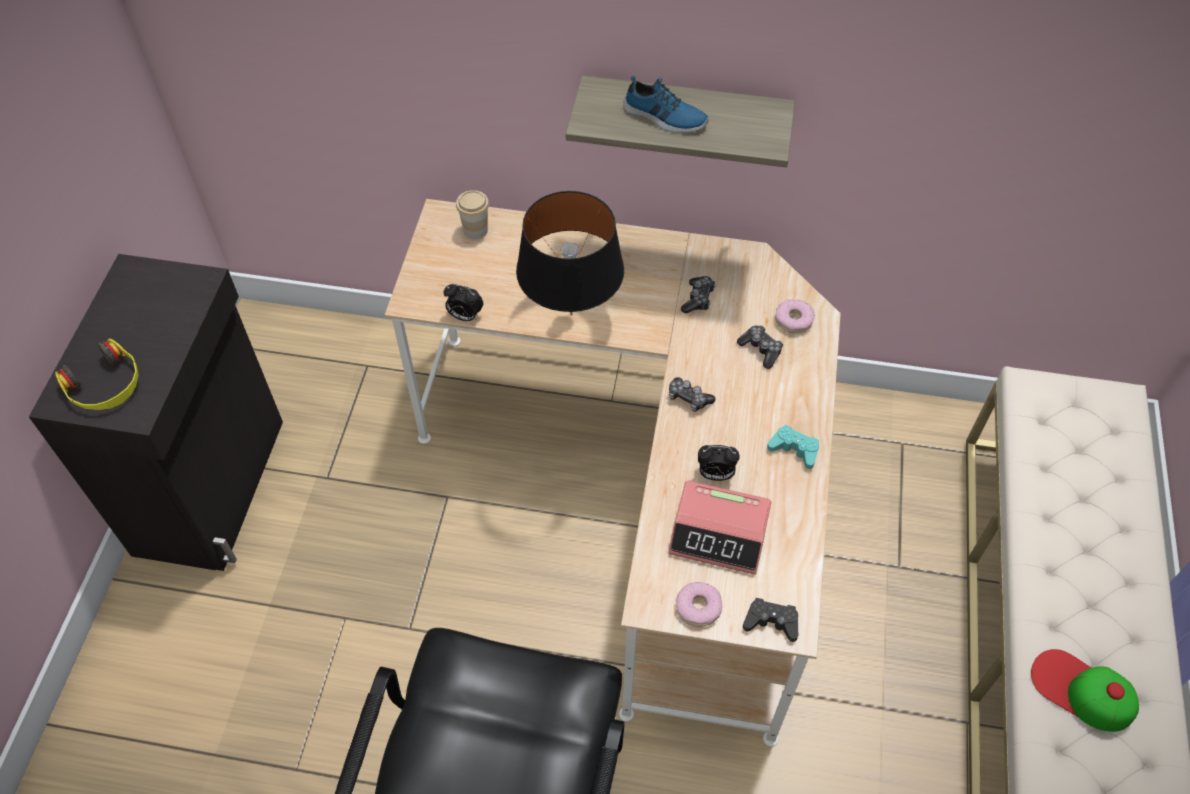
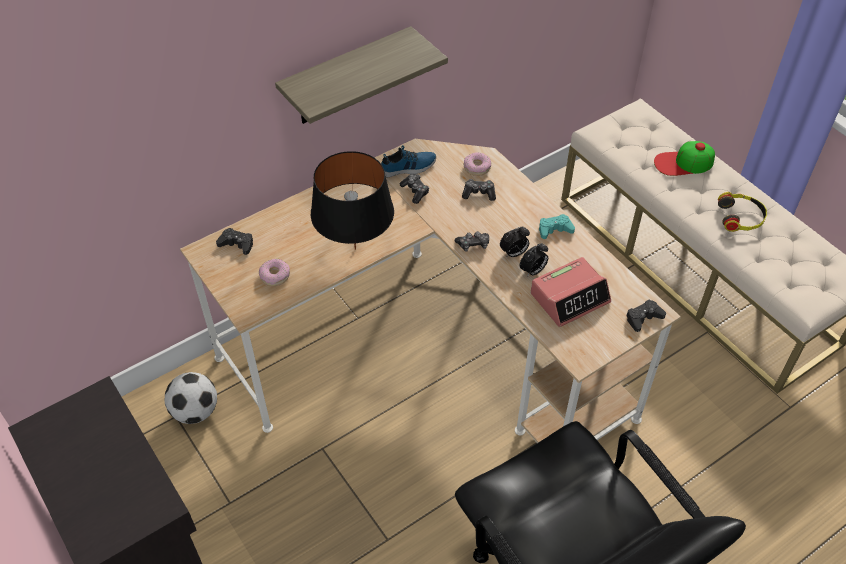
camera: 45 degrees left, 5 degrees down
(105, 385) = (114, 509): headphones -> headphones (740, 217)
(385, 374) = (195, 411): none -> football
(464, 316) = (292, 295): alarm clock -> alarm clock (513, 253)
(475, 230) = (237, 244): cup -> black game controller
(664, 117) = (354, 75): shoe -> shoe (408, 167)
(698, 607) = (604, 340): donut -> donut (275, 276)
(1081, 691) = (770, 253): cap -> cap (683, 163)

